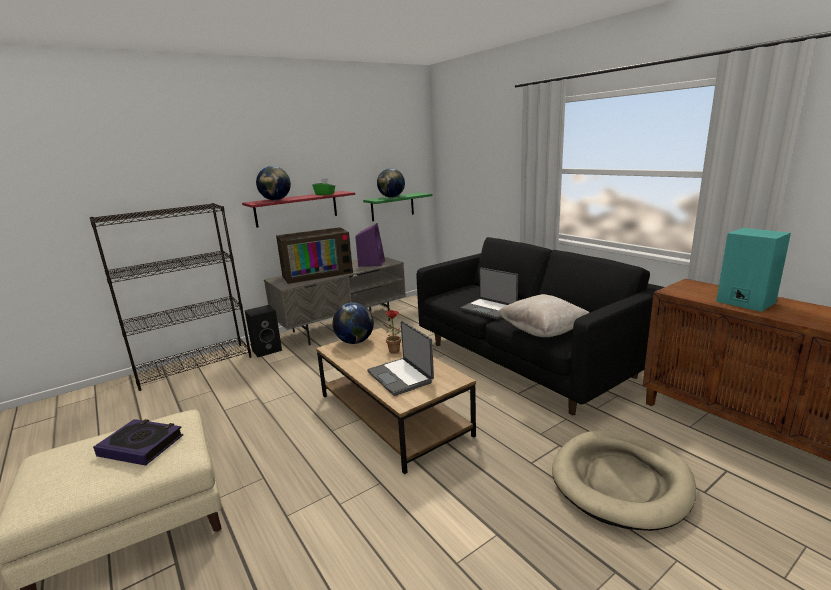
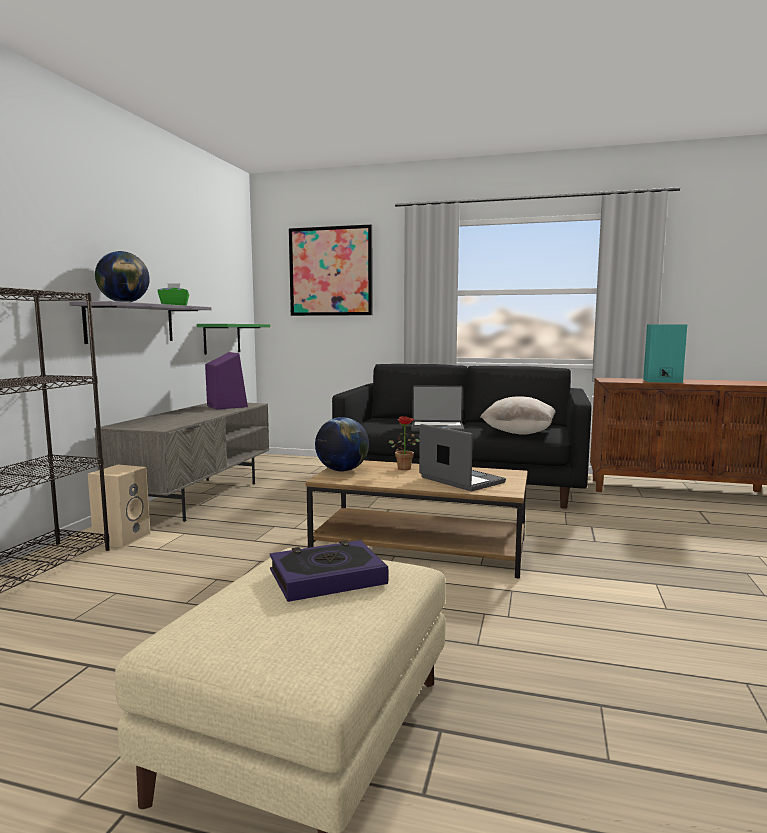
camera: 40 degrees left, 10 degrees down
(267, 349) = (122, 538): black speaker -> beige speaker
(296, 208) = (131, 323): red shelf -> grey shelf
(317, 273) = (174, 417): television -> none
(391, 197) = (230, 323): globe -> none
(401, 377) = (460, 480): laptop -> laptop turned 150 degrees counterclockwise
(477, 148) = (331, 271): none -> picture
(621, 481) = (663, 532): beige dog bed -> none

